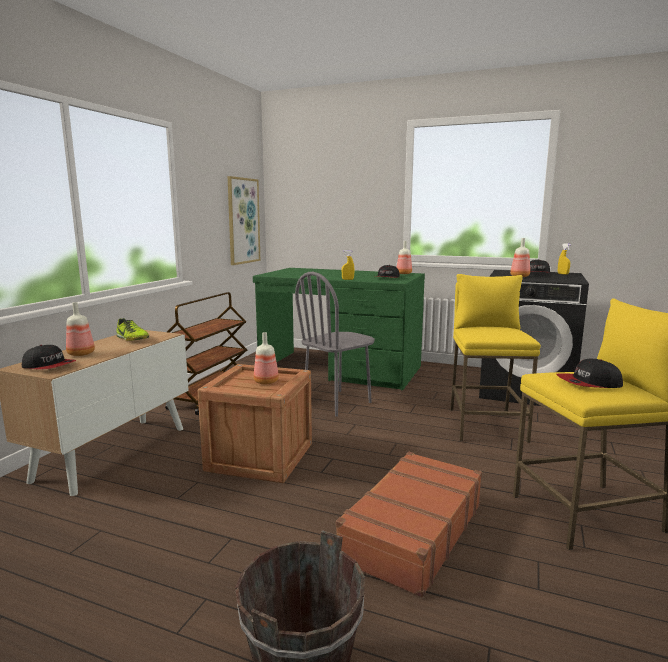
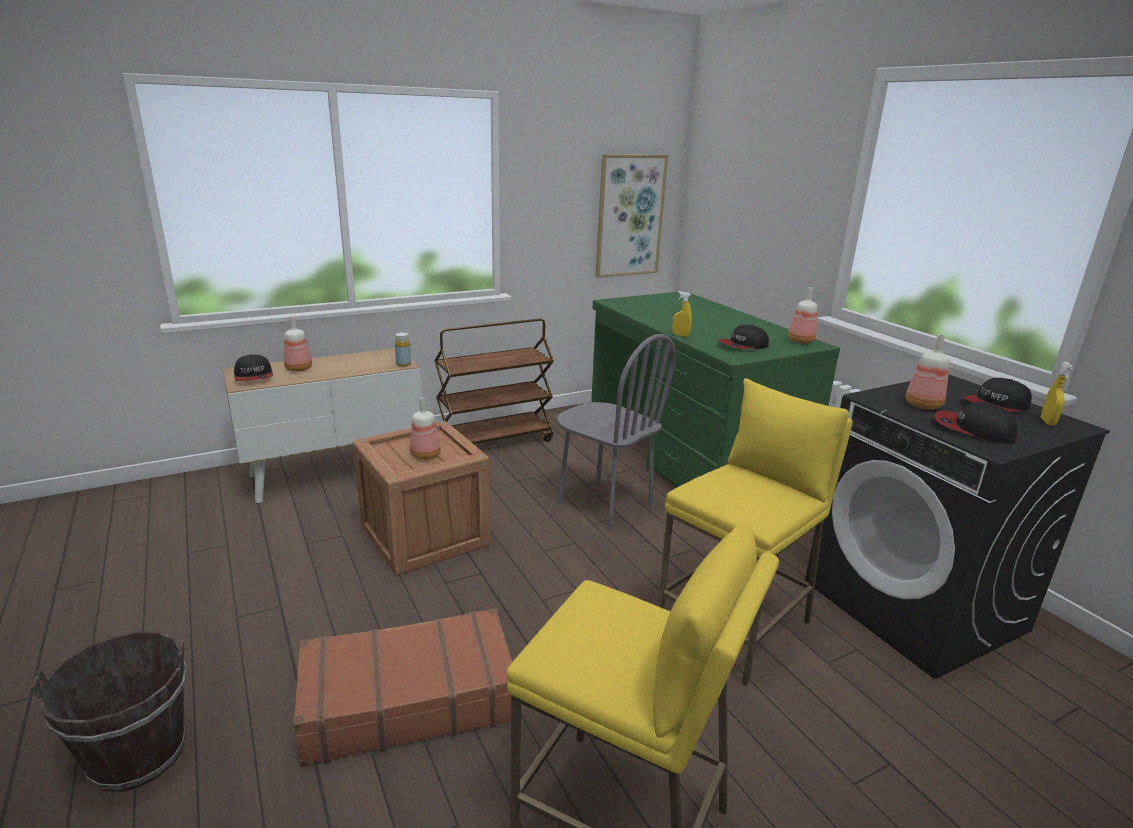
camera: 40 degrees right, 10 degrees up
(132, 339) = (367, 361): shoe -> none
(166, 335) = (403, 364): none -> yellow bottle
(337, 402) = (604, 504): grey chair -> grey chair turned 135 degrees counterclockwise
(589, 383) = (603, 639): cap -> cap (973, 430)

